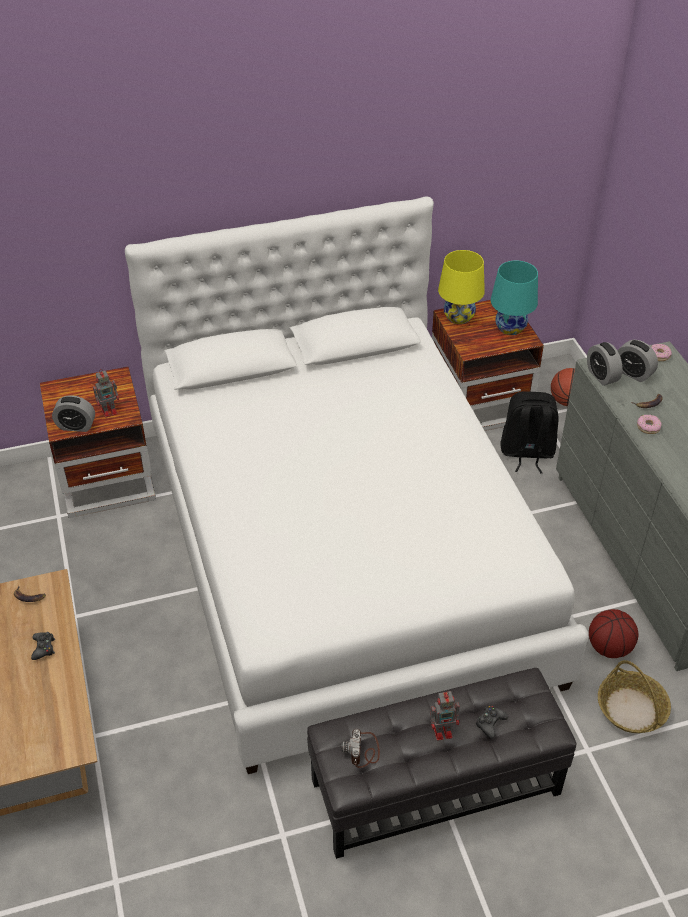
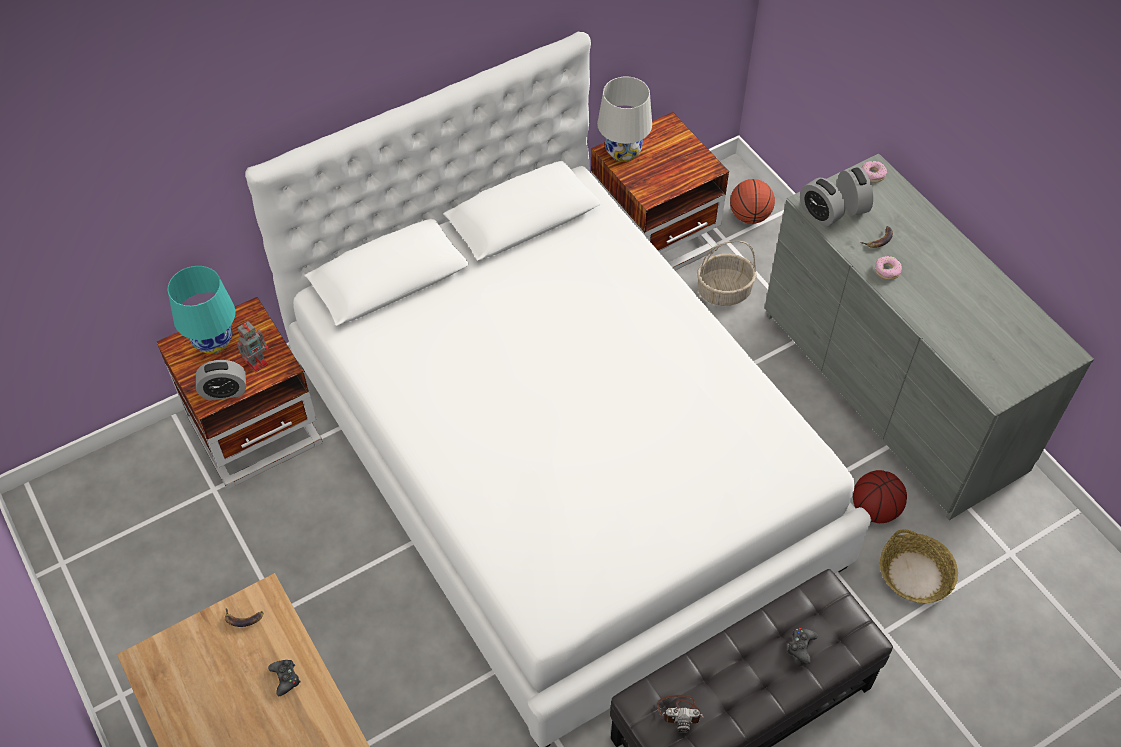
camera: 15 degrees left, 10 degrees up
(363, 751) = (680, 712): camera -> camera turned 75 degrees counterclockwise
(443, 730) = (756, 667): toy robot -> none
(458, 317) = (623, 152): yellow table lamp -> white table lamp
(510, 328) = (685, 155): turquoise table lamp -> turquoise table lamp (213, 341)
(526, 453) = (723, 292): black backpack -> basket
(633, 373) = (851, 204): alarm clock -> alarm clock turned 135 degrees counterclockwise

